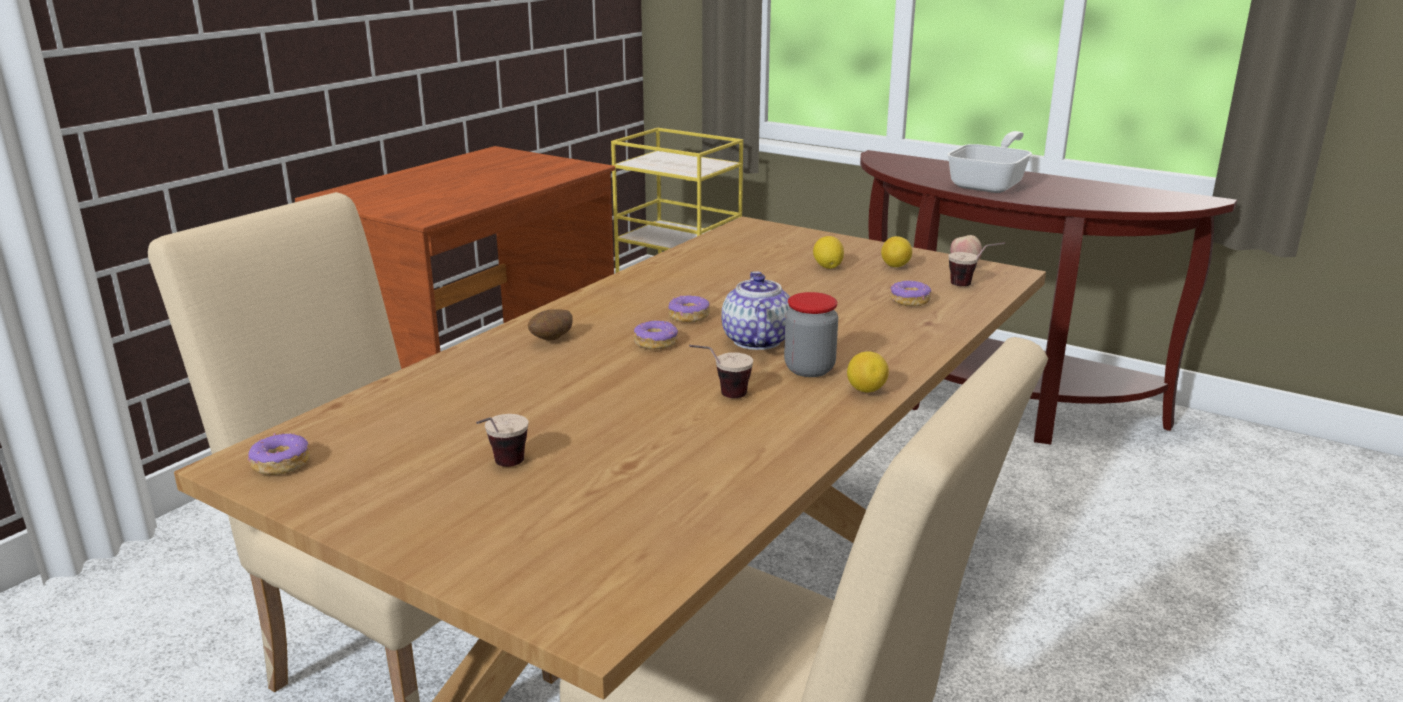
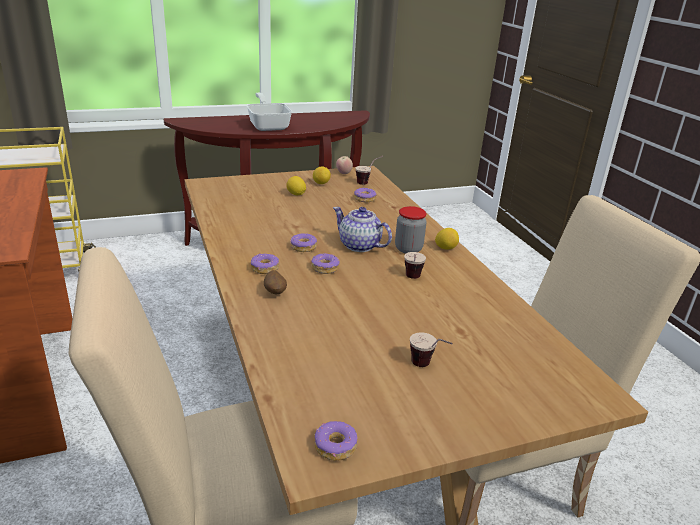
camera: 55 degrees left, 5 degrees up
(598, 317) = (264, 268): none -> donut

